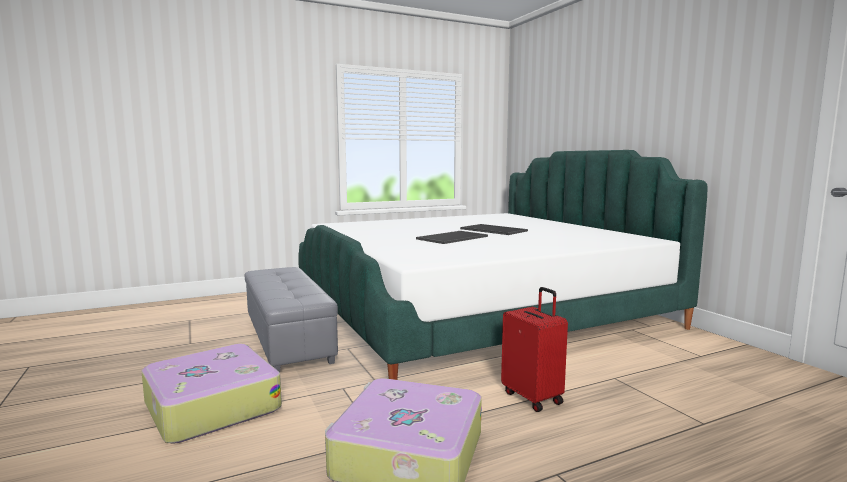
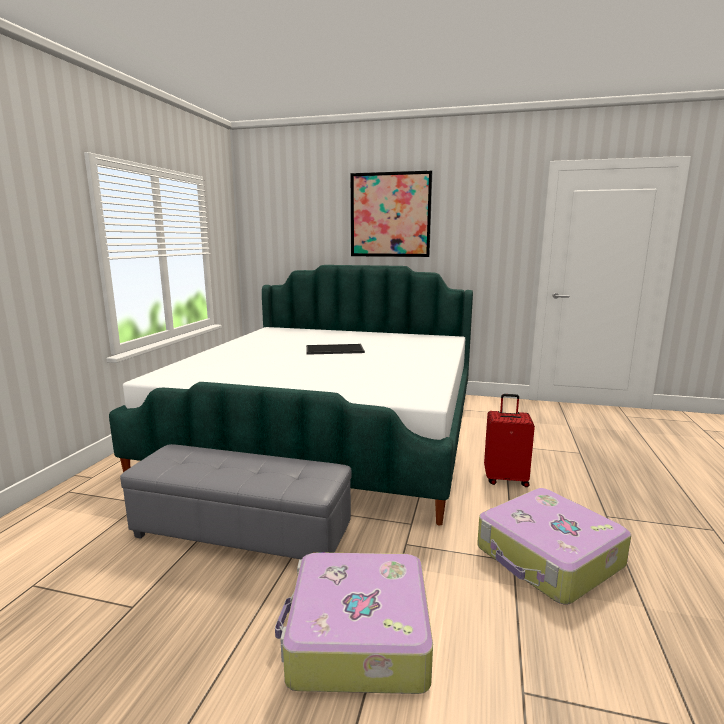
camera: 50 degrees left, 5 degrees up
(452, 237) = (340, 366): tray -> none
(625, 90) = (390, 215): none -> picture

